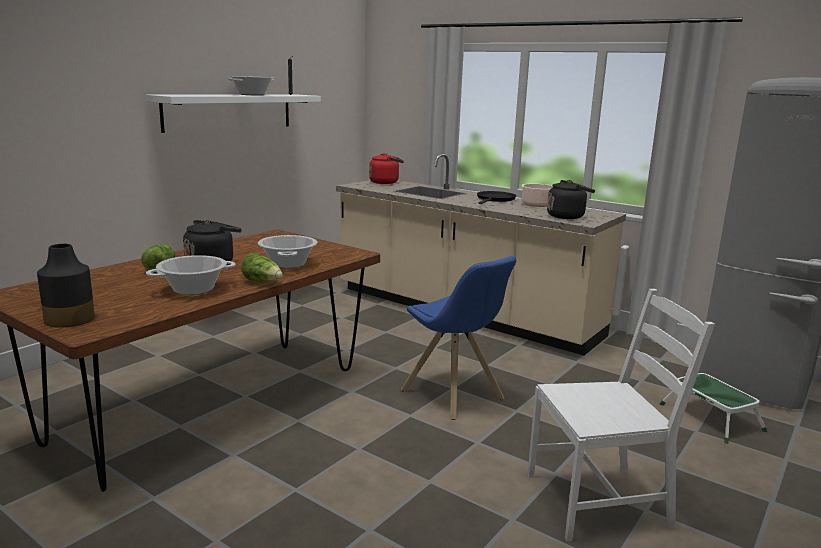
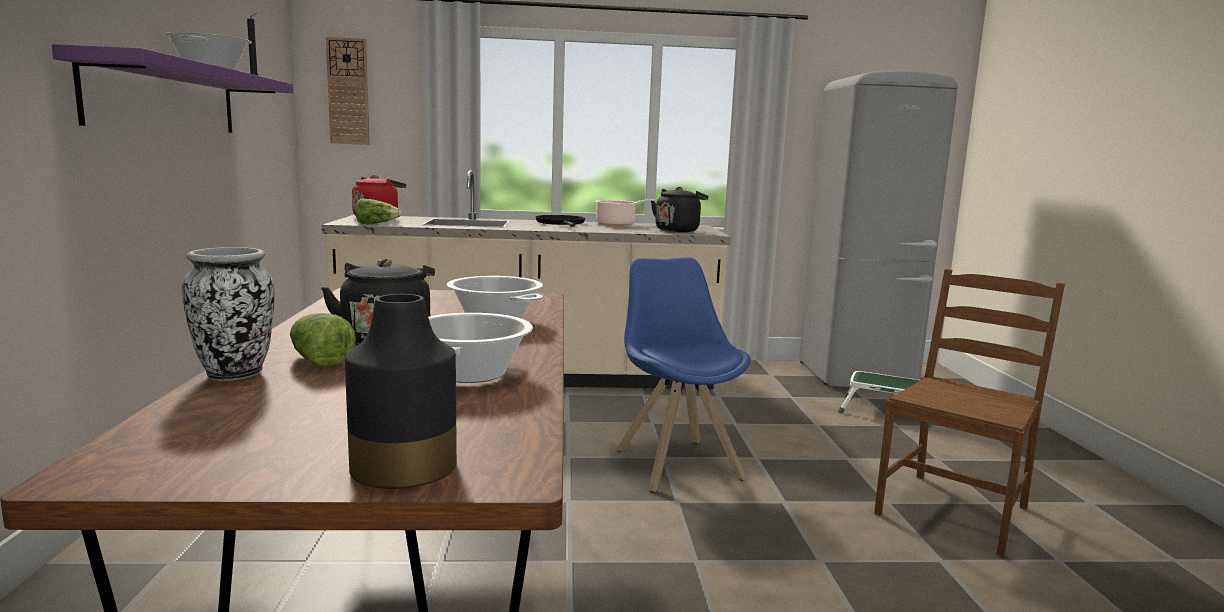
camera: 40 degrees left, 5 degrees down
(120, 268) = (235, 374): none -> vase
(229, 112) = (166, 98): white shelf -> purple shelf
(263, 282) = (534, 344): lettuce -> lettuce (376, 224)
(391, 92) = (348, 91): none -> wall clock
(453, 394) = (677, 464): blue chair -> blue chair turned 120 degrees counterclockwise
(598, 500) = (953, 510): white chair -> brown chair

